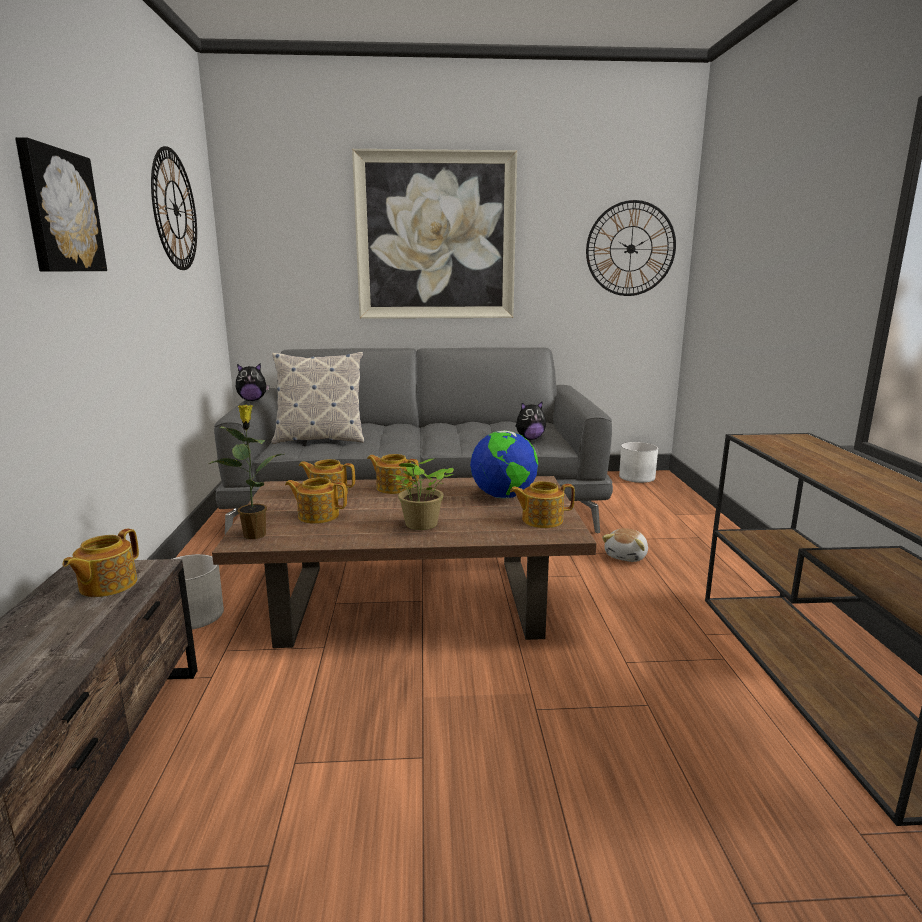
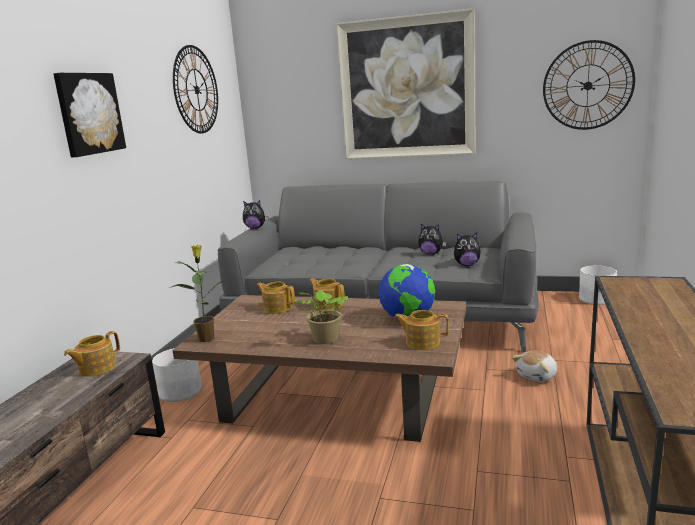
camera: 20 degrees right, 0 degrees up
(317, 515) = (258, 326): teapot -> none
(320, 439) = (298, 260): pillow -> none
(480, 428) = (431, 253): none -> plush toy

